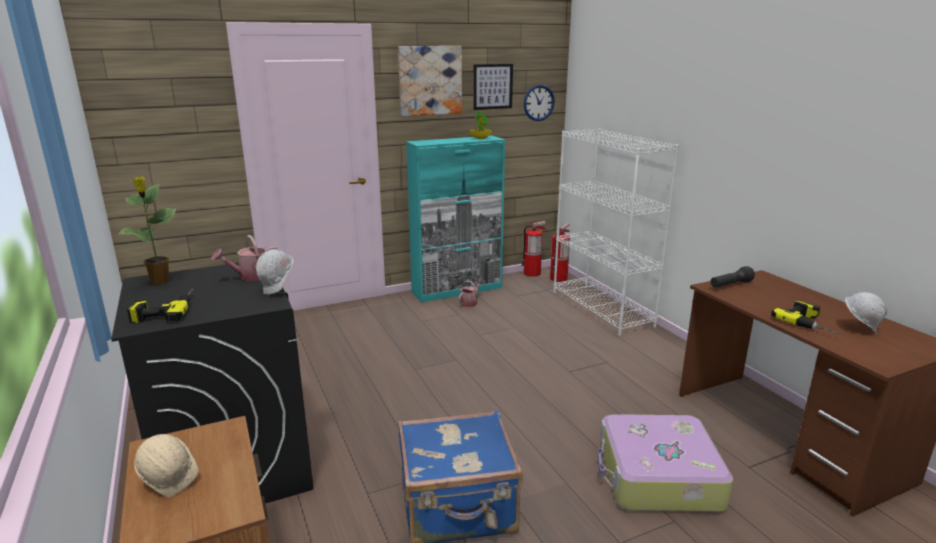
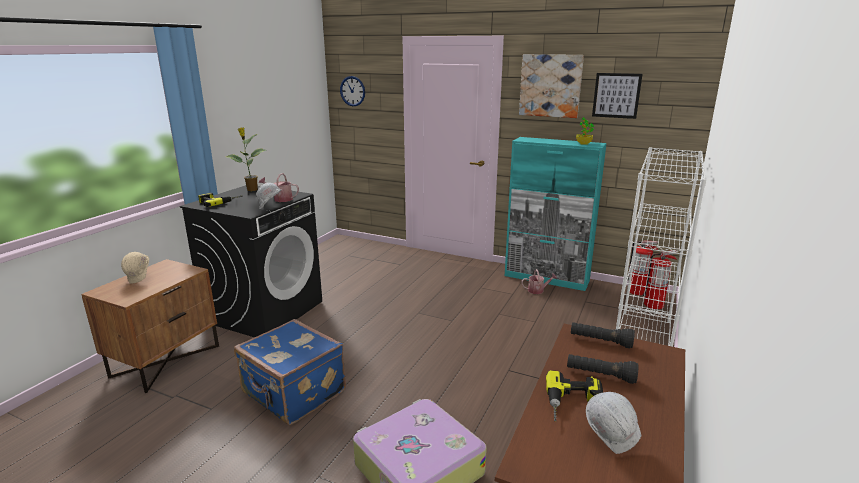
camera: 50 degrees right, 0 degrees up
(538, 103) = (672, 116): wall clock -> wall clock (352, 91)
(778, 302) = (600, 375): none -> black flashlight

